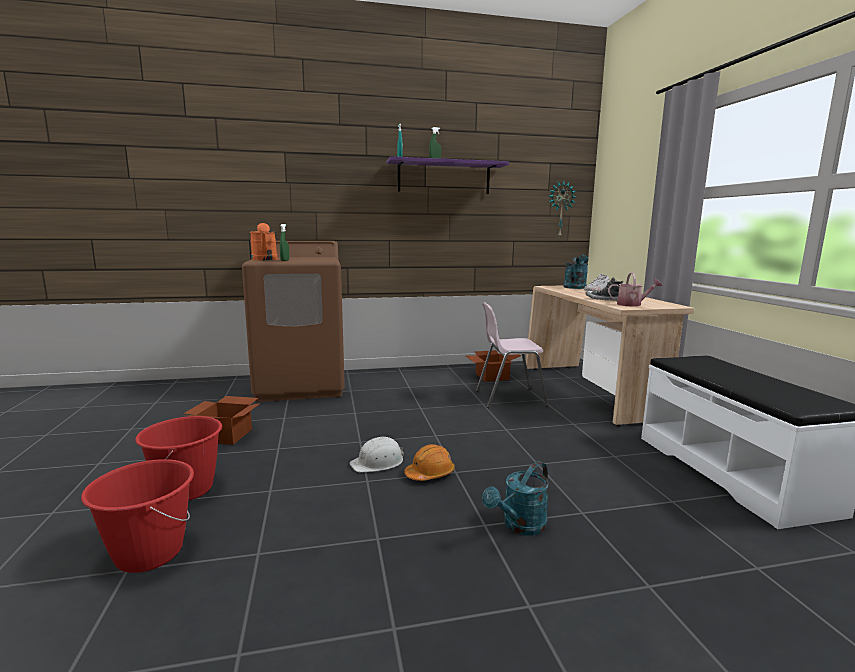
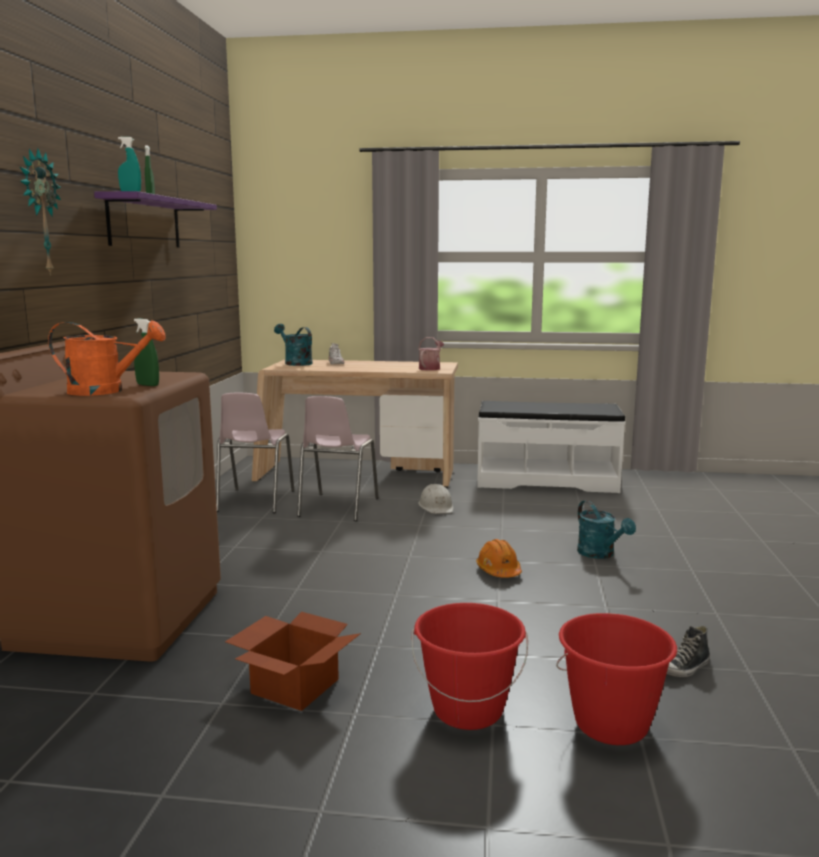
camera: 70 degrees left, 0 degrees up
(378, 462) = (458, 590): white hard hat -> white hard hat (436, 506)
(491, 376) = (254, 501): cardboard box -> pink chair
(560, 209) = (222, 266): wall clock -> wall clock (39, 212)
(603, 299) = (392, 368): shoe -> shoe (685, 668)

